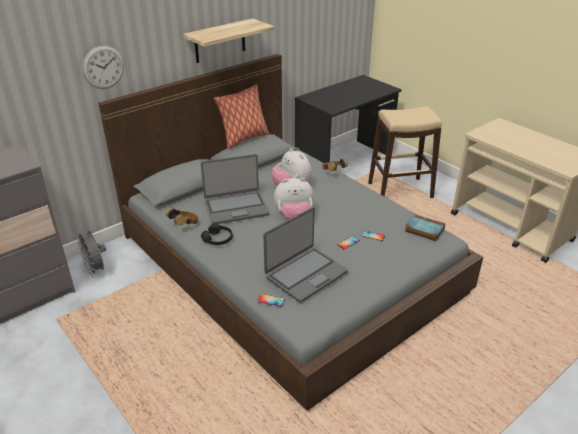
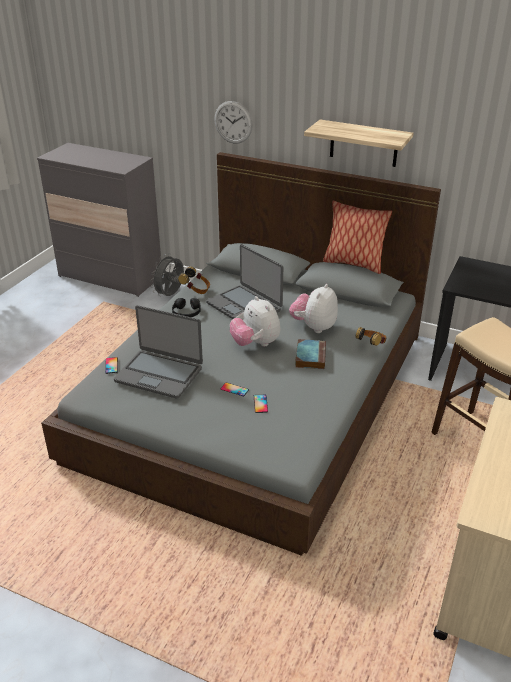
camera: 65 degrees right, 0 degrees up
(423, 230) = (301, 440): book -> book (310, 356)

